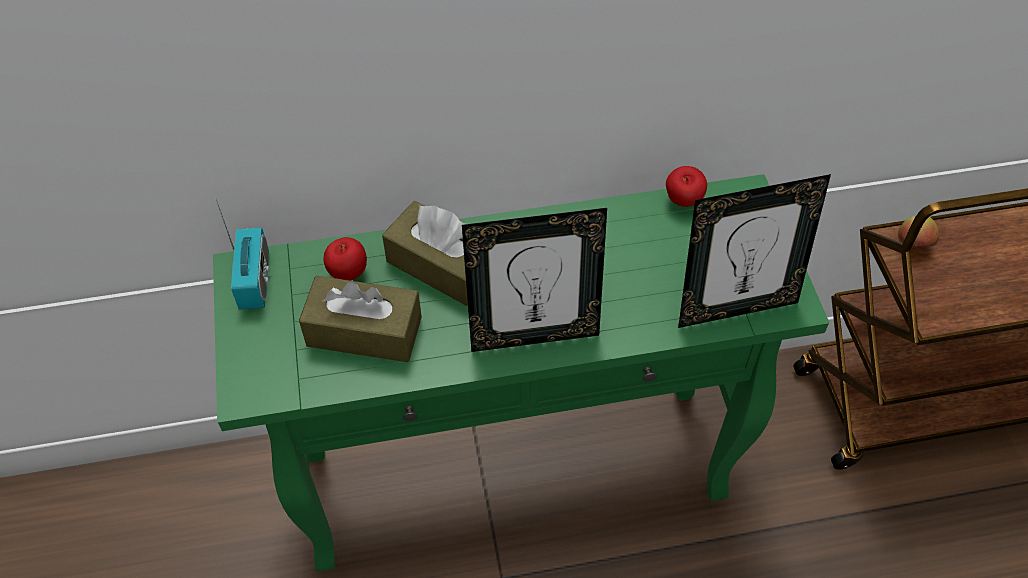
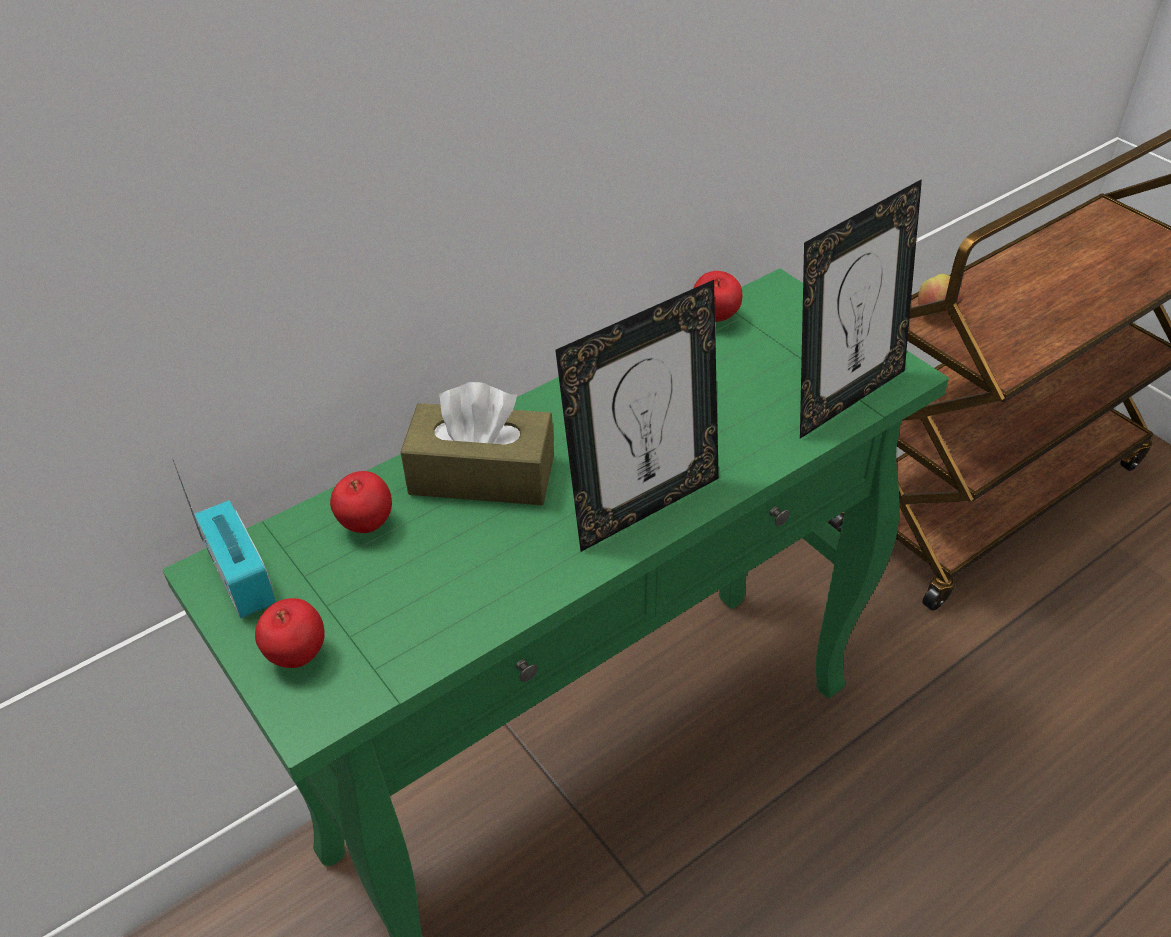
camera: 25 degrees left, 10 degrees down
(259, 349) = (297, 656): none -> apple
(364, 331) = (429, 580): brown tissue box -> none

